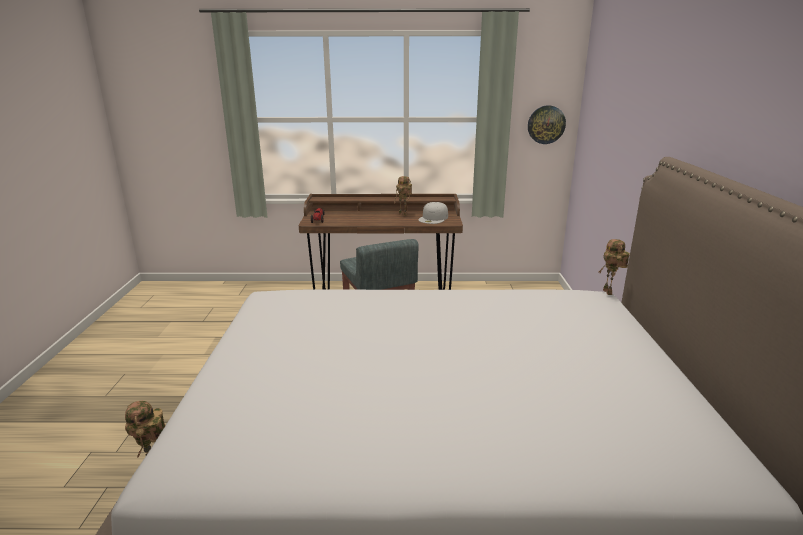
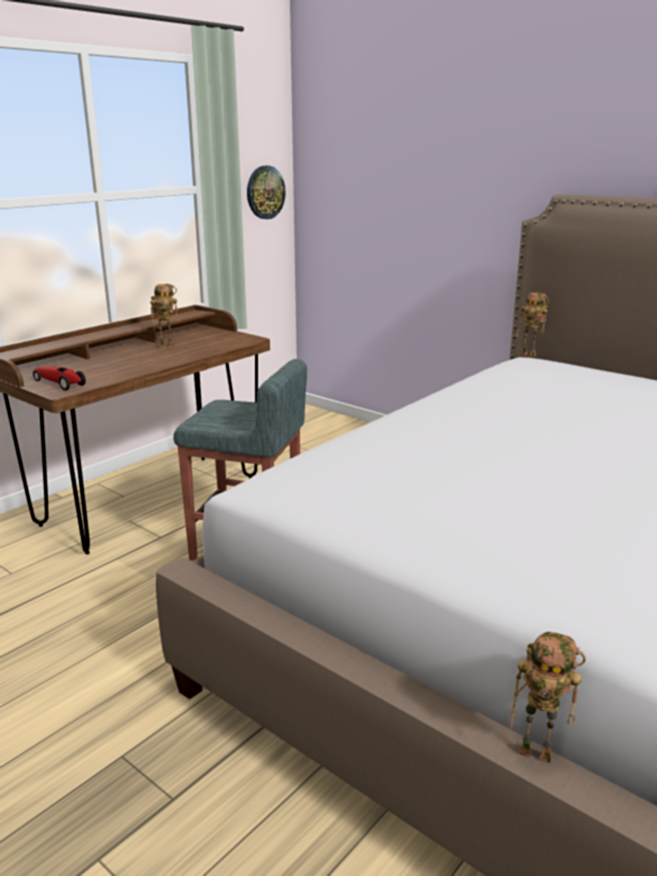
camera: 50 degrees left, 0 degrees up
(433, 218) = (217, 340): white cap -> none

